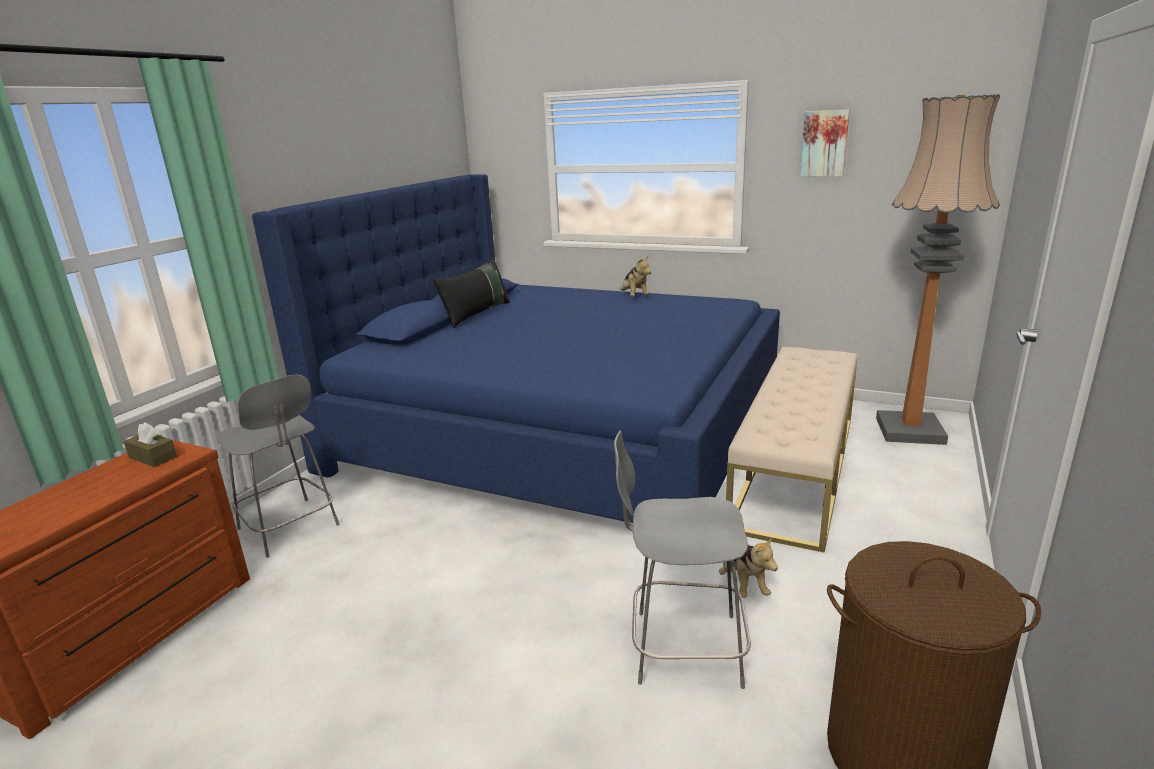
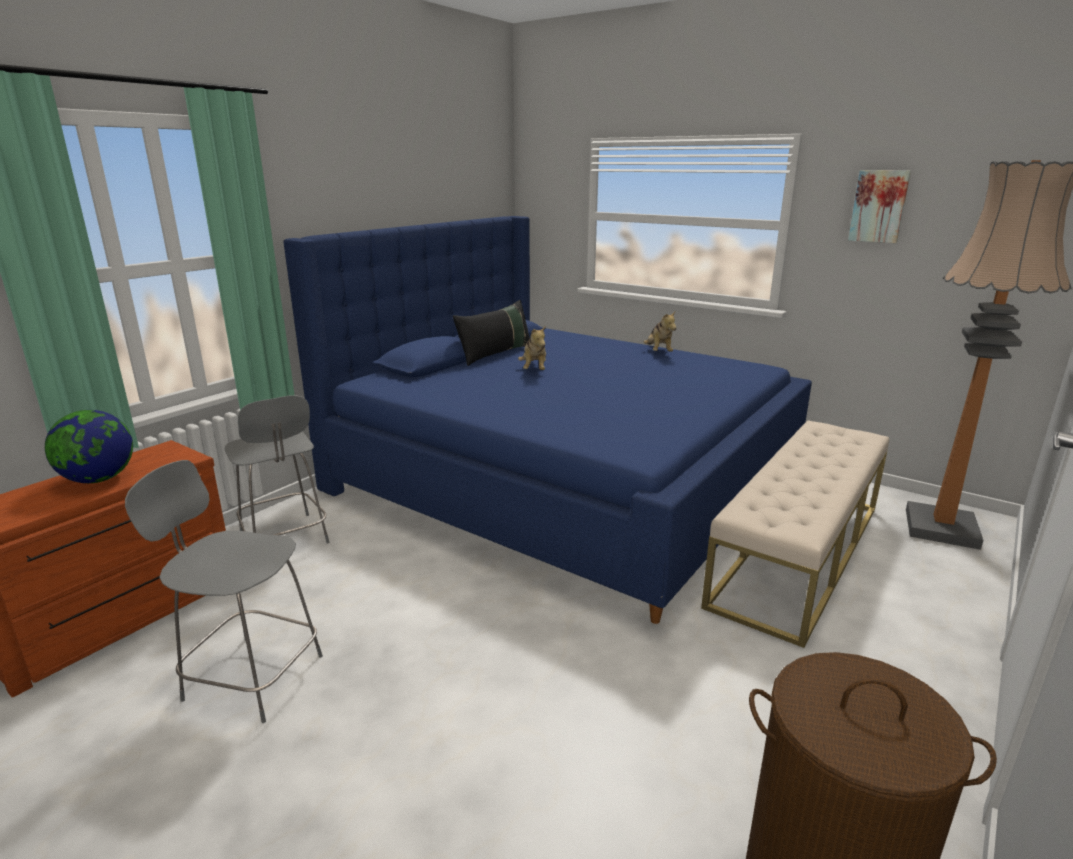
camera: 10 degrees right, 0 degrees up
(94, 488) = (99, 479): none -> globe
(153, 457) = (157, 458): brown tissue box -> none
(682, 647) = (620, 723): grey chair -> grey chair (250, 676)
(742, 584) = (704, 667): plush toy -> plush toy (534, 370)

